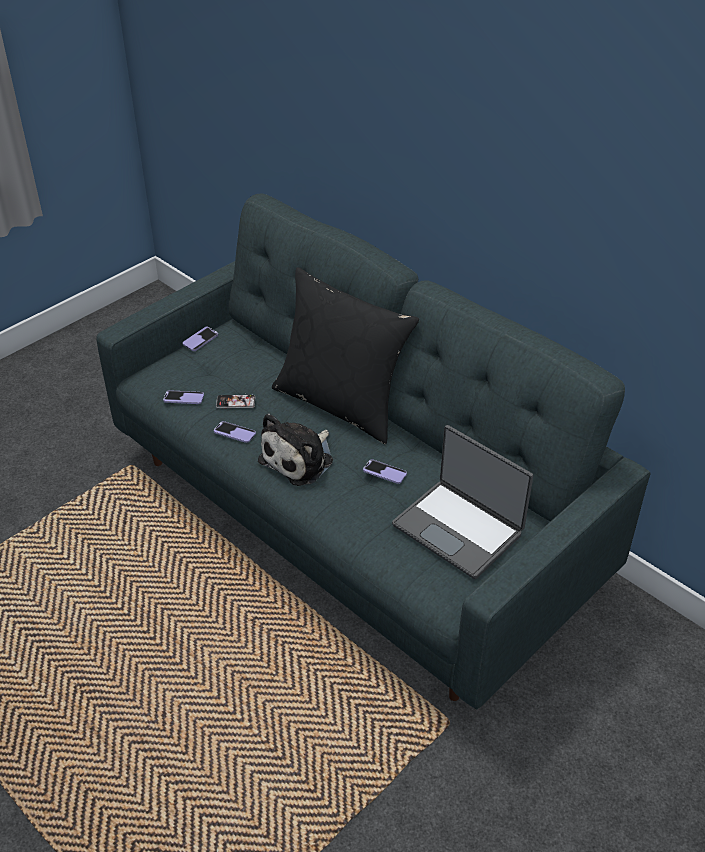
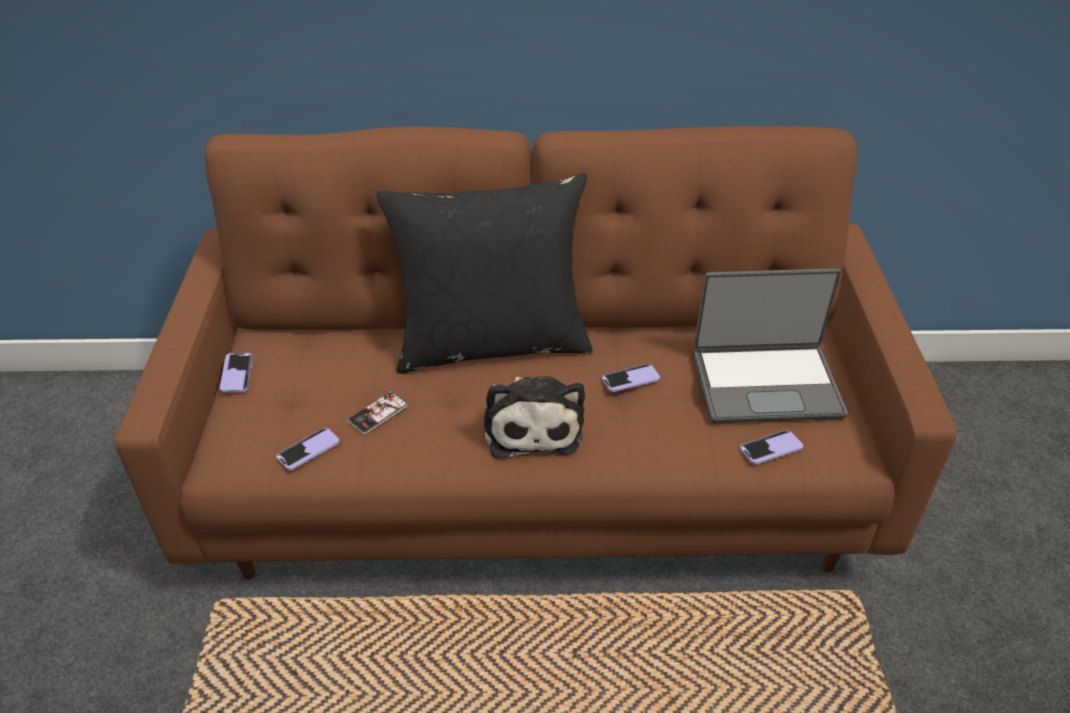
camera: 45 degrees left, 0 degrees up
(234, 433) = (425, 446): phone -> phone (770, 448)
(353, 519) = (536, 476): grey sofa -> brown sofa

